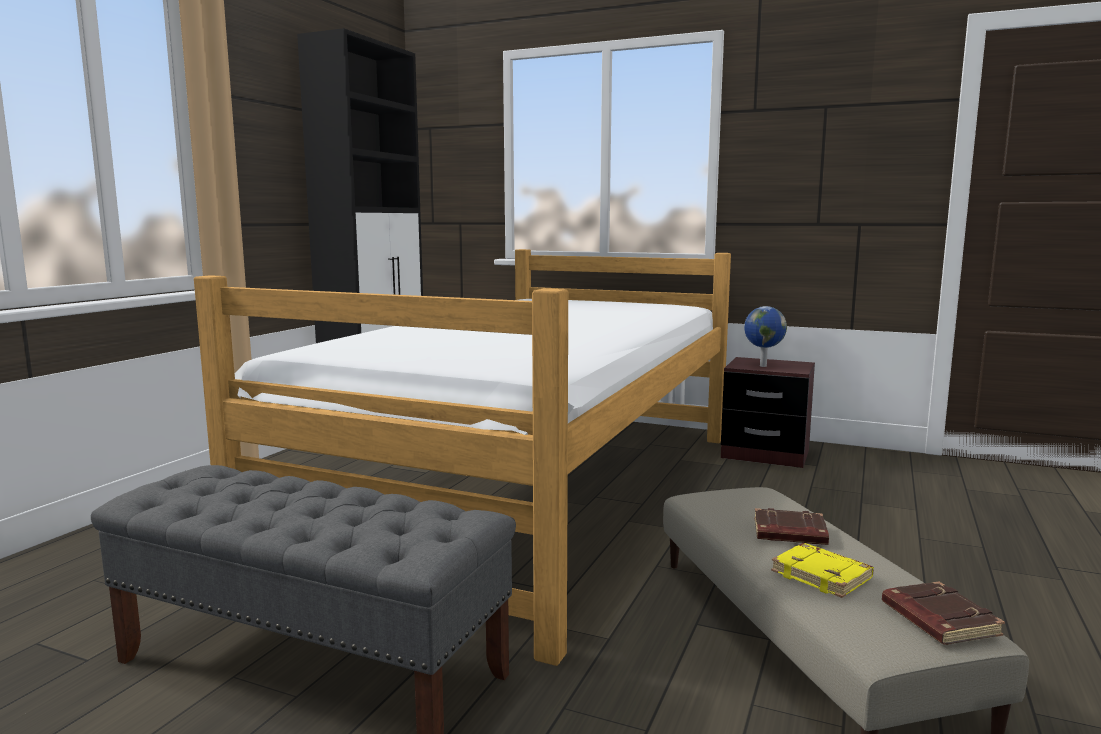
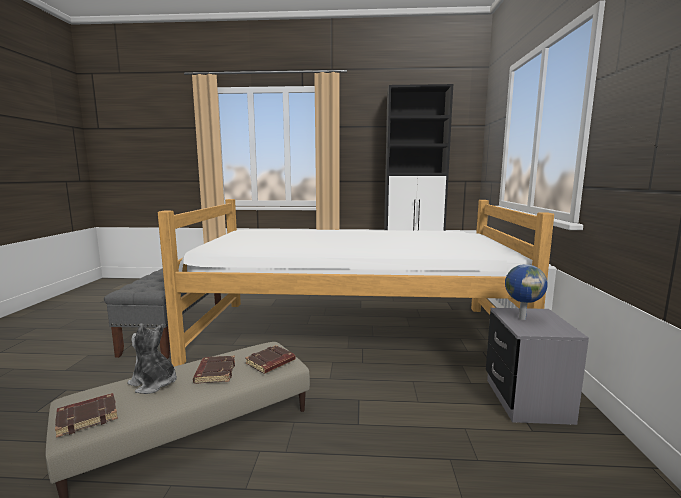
camera: 70 degrees right, 0 degrees up
(762, 499) = (270, 363): none -> brown book
(765, 454) = (526, 400): brown nightstand -> grey nightstand
(823, 576) = (154, 383): yellow book -> plush toy

